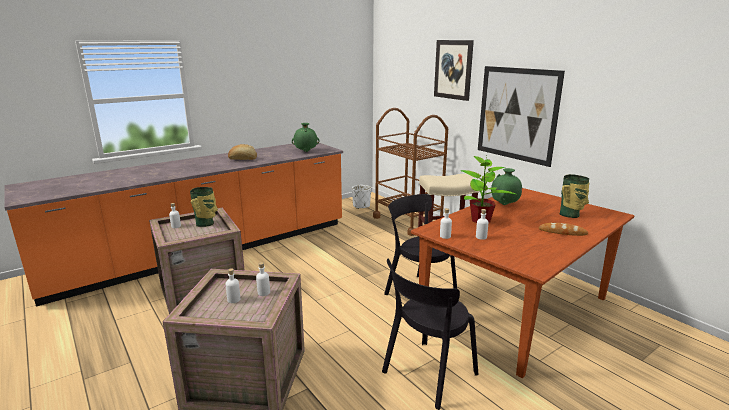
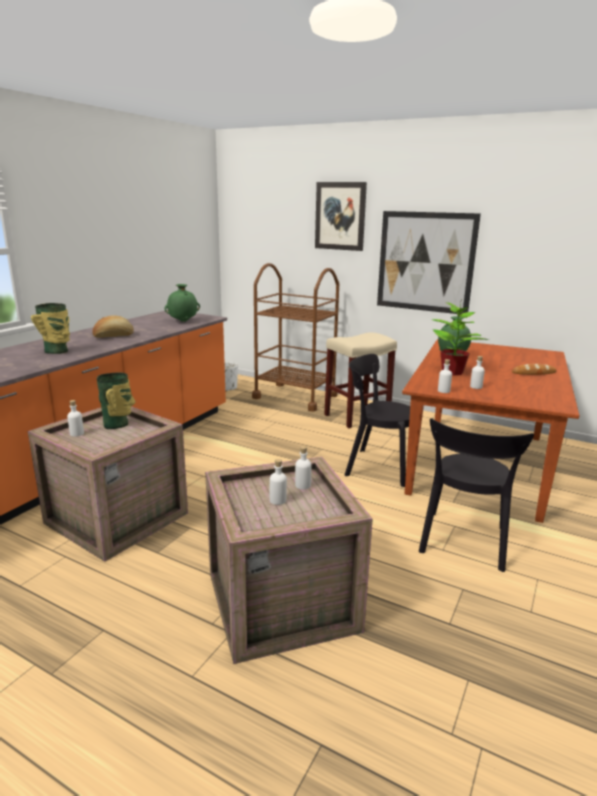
camera: 25 degrees left, 0 degrees up
(570, 215) = (518, 358): vase -> vase (57, 351)

